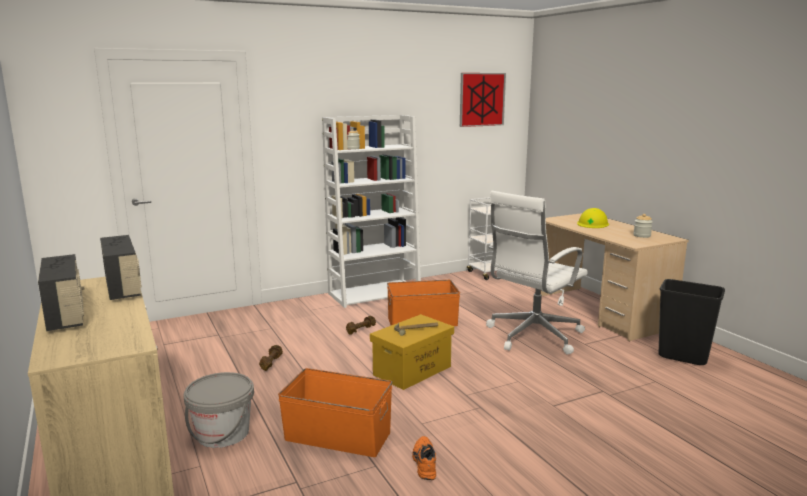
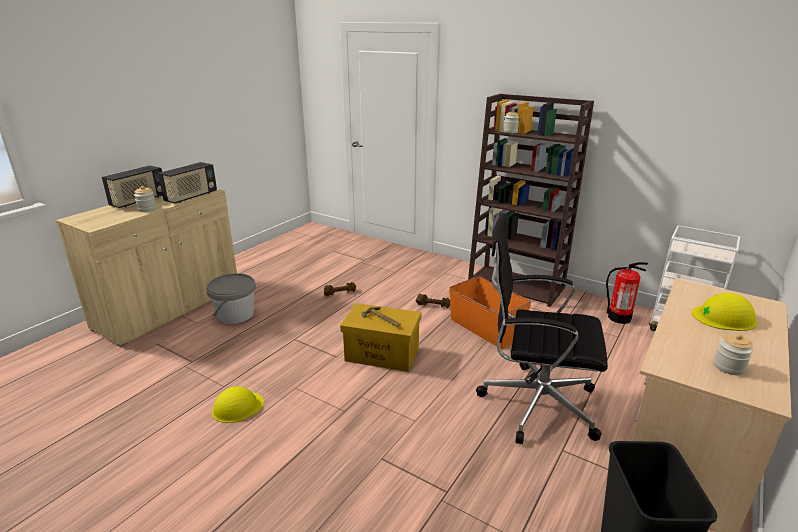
camera: 60 degrees right, 10 degrees up
(122, 313) = (147, 209): none -> jar
(337, 435) = (255, 356): orange storage box -> none
(375, 293) = (517, 285): white bookcase -> brown bookcase
(423, 462) = (237, 407): orange shoe -> yellow hard hat
(461, 282) = (619, 317): none -> fire extinguisher
(482, 99) = (735, 91): picture -> none
(532, 336) = (535, 403): white office chair -> black office chair

